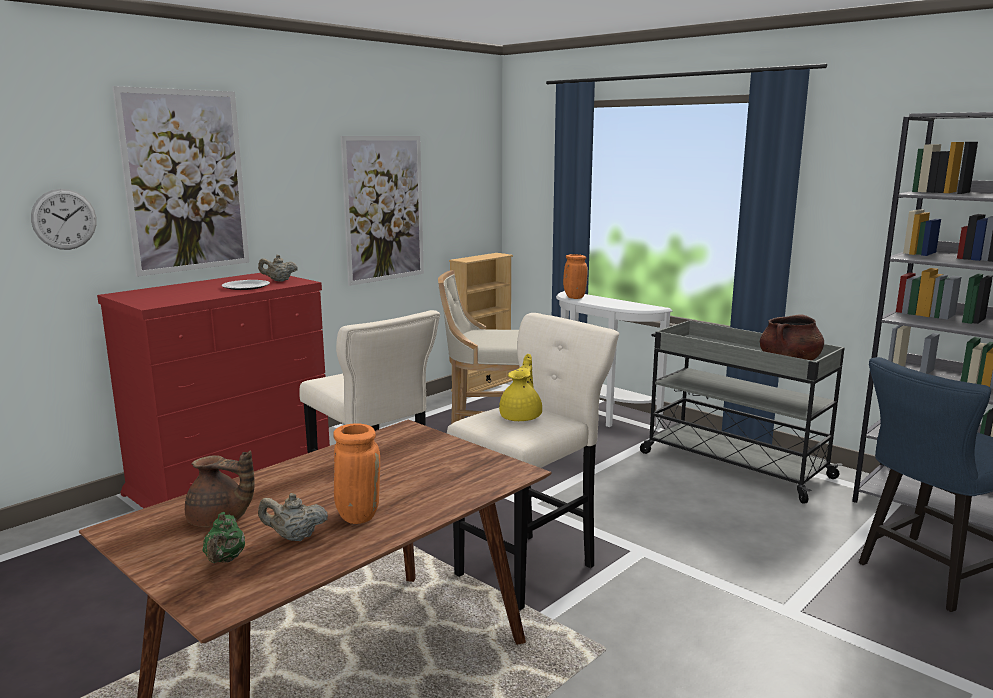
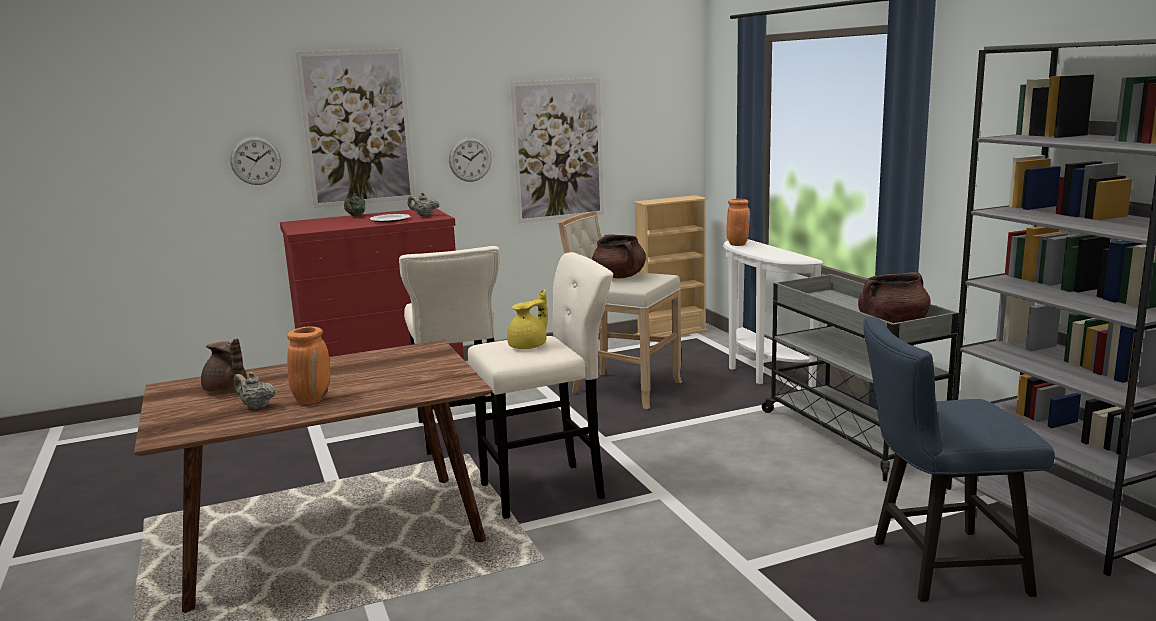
camera: 25 degrees right, 0 degrees up
(225, 560) = (200, 413): green teapot -> green teapot (356, 216)
(303, 218) = (470, 159): none -> wall clock
(489, 335) = (619, 277): none -> brown cooking pot

